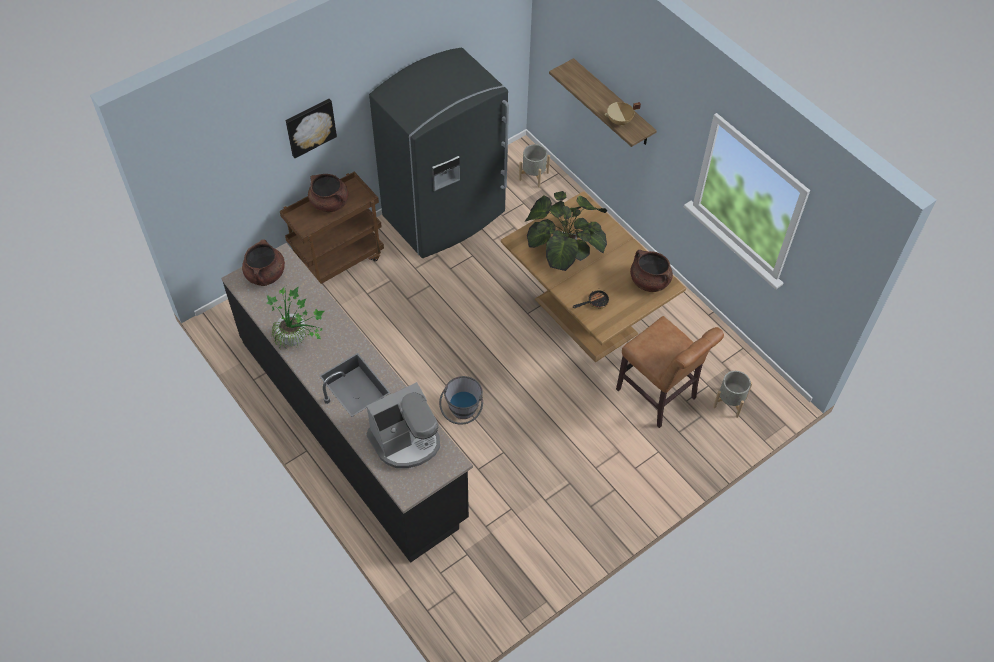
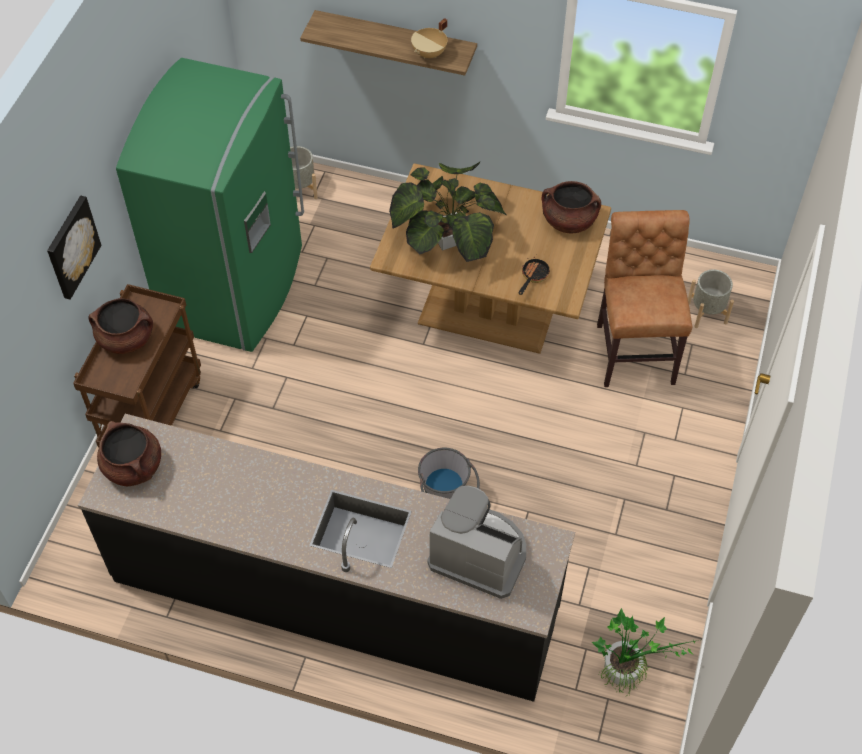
camera: 35 degrees left, 0 degrees up
(298, 340) = (246, 520): potted plant -> potted plant (628, 670)
(406, 441) = (479, 554): coffee machine -> coffee machine turned 90 degrees counterclockwise
(445, 215) = (236, 288): grey fridge -> green fridge
(659, 396) = (634, 350): brown chair -> brown chair turned 105 degrees counterclockwise

